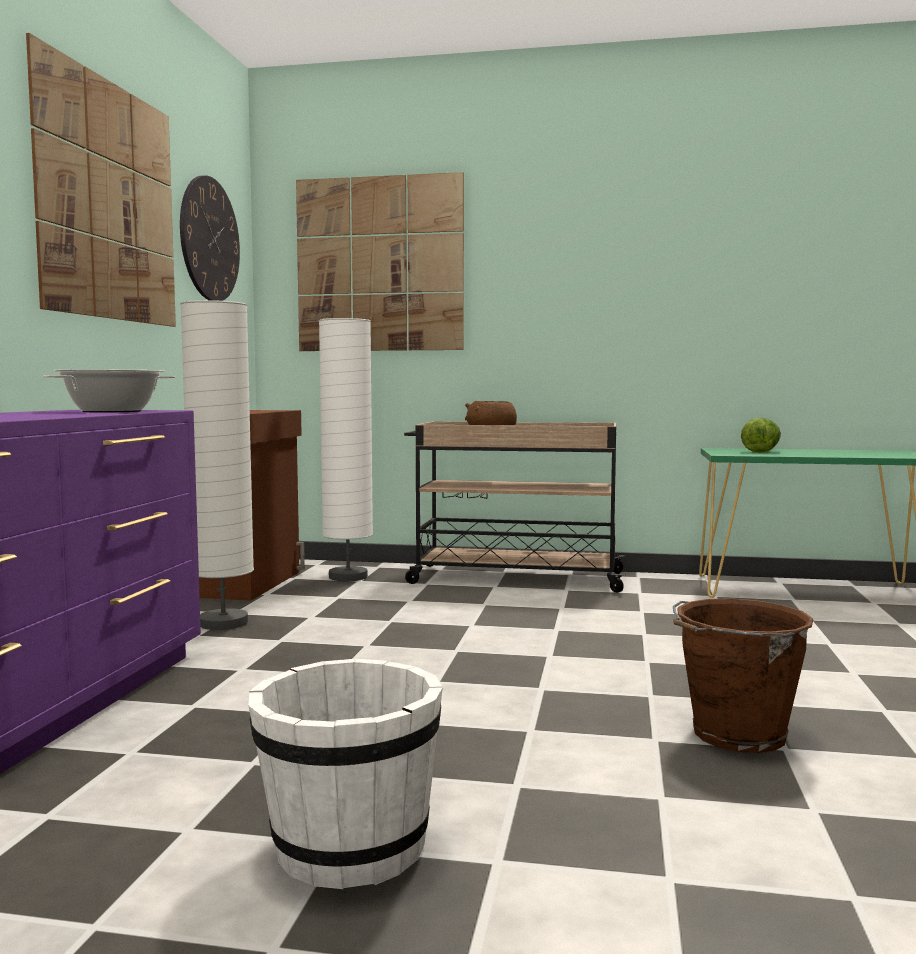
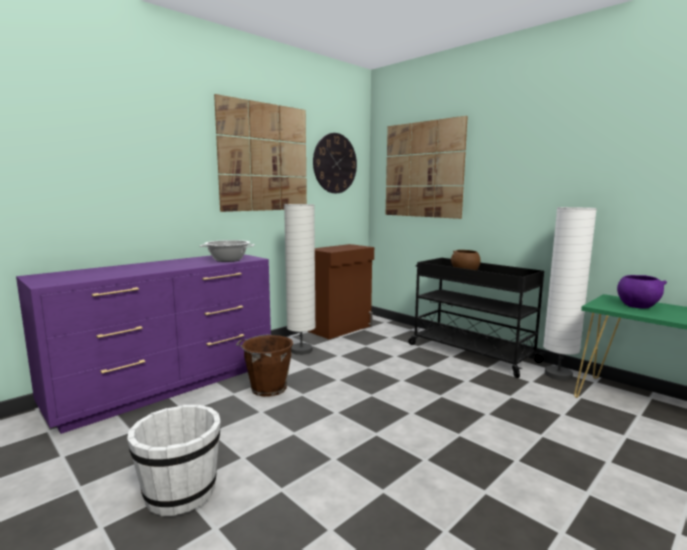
camera: 35 degrees right, 5 degrees up
(348, 577) = (388, 333): white floor lamp -> white floor lamp (558, 375)
(514, 578) = (469, 352): beige cart -> black cart
(735, 735) = (430, 508): brown bucket -> brown bucket (267, 388)
(762, 451) = (637, 306): lettuce -> purple bowl

